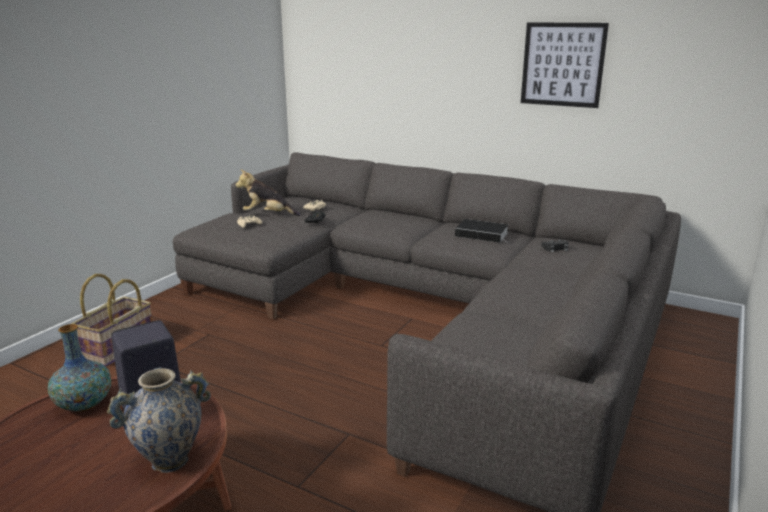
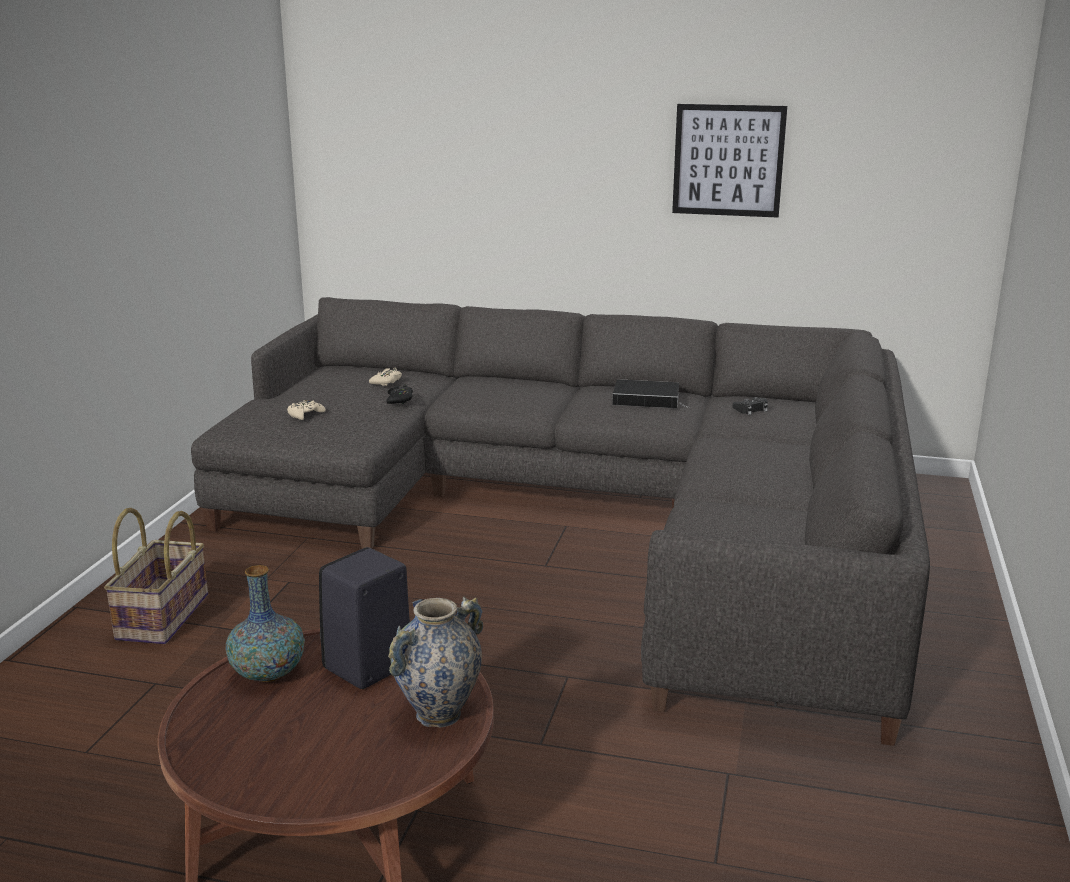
camera: 15 degrees left, 0 degrees up
(268, 215) = (321, 397): plush toy -> none

